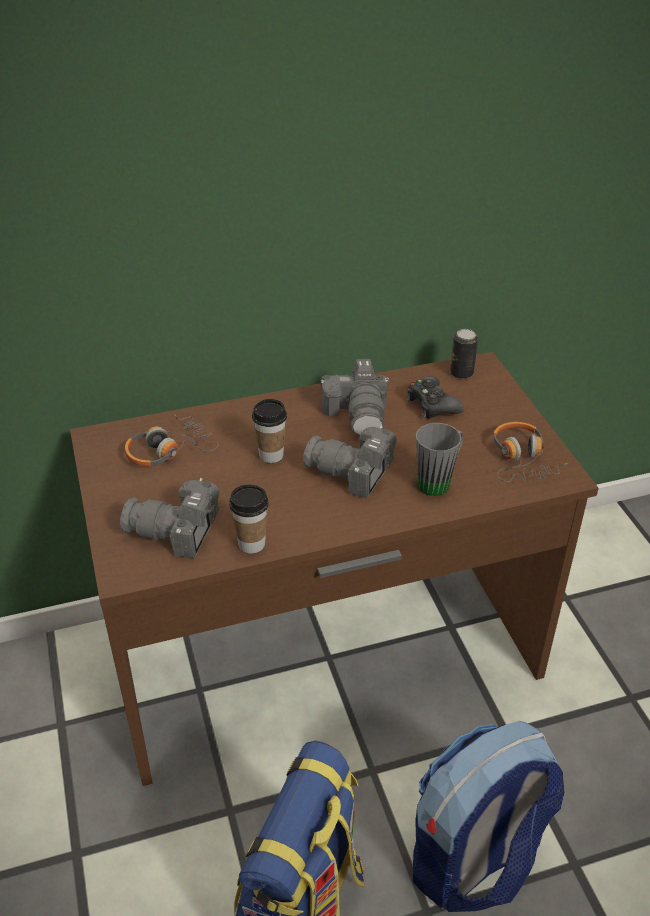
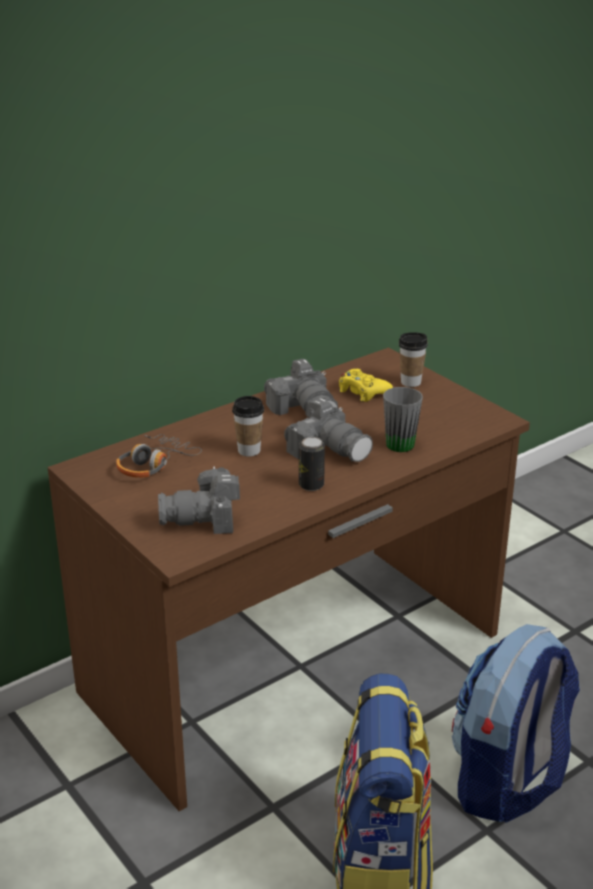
camera: 20 degrees left, 10 degrees down
(251, 544) = (275, 513): cup -> cup (411, 382)
(353, 473) = (329, 449): camera -> camera turned 135 degrees counterclockwise
(432, 404) = (362, 391): black game controller -> yellow game controller
(461, 373) = (373, 366): can -> can (311, 485)
(521, 460) = (459, 415): headphones -> none

